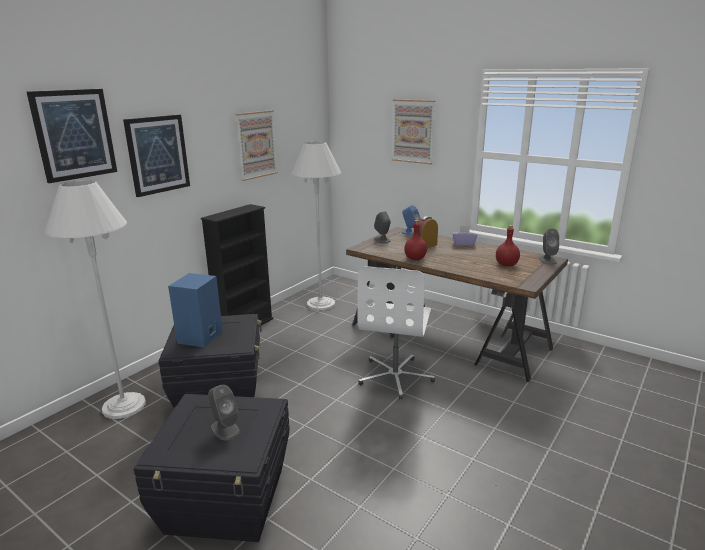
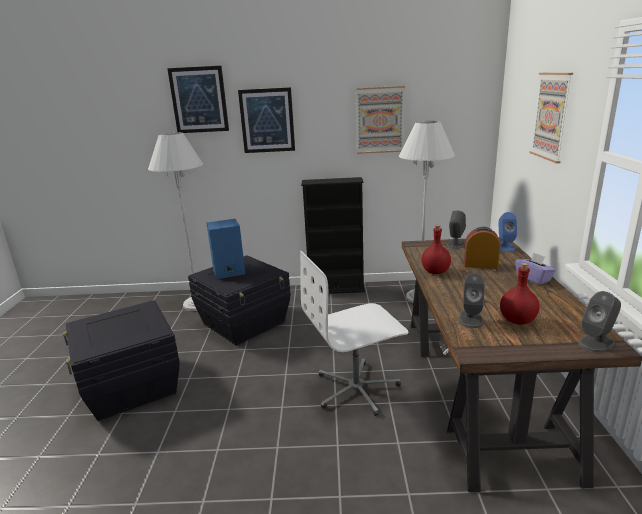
camera: 55 degrees right, 0 degrees up
(225, 429) = (119, 330): grey speaker -> grey speaker (470, 319)

